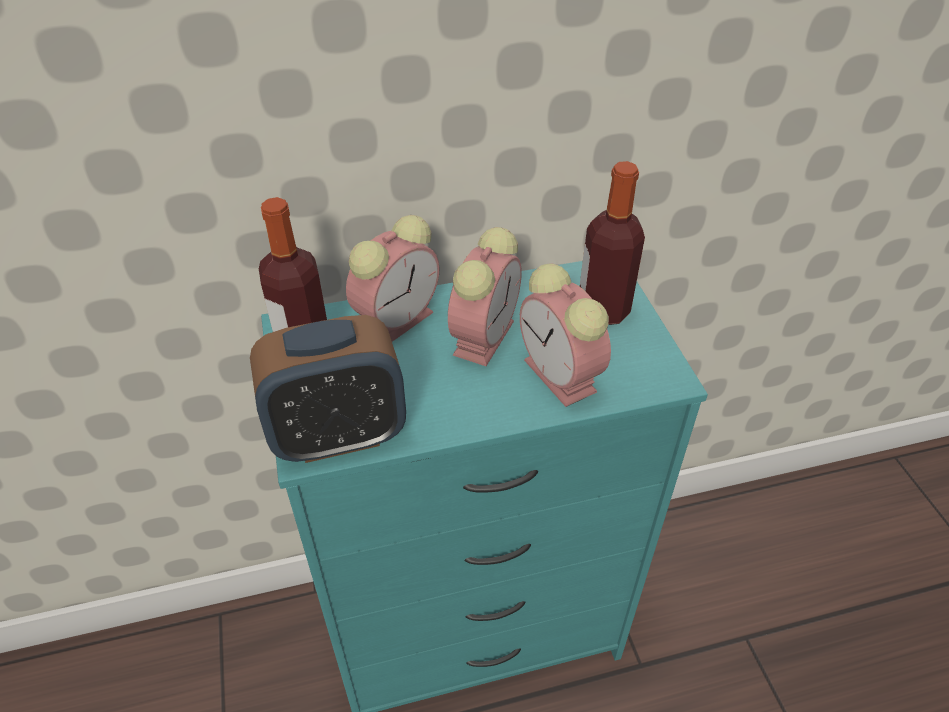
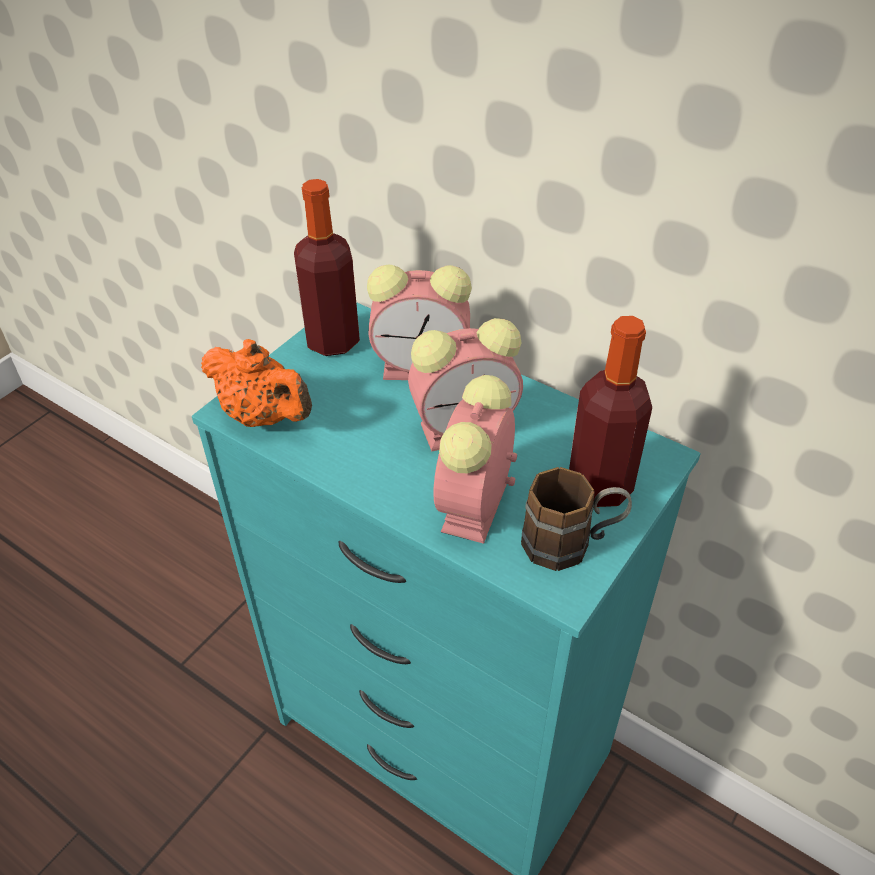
camera: 50 degrees right, 0 degrees up
(338, 436) = (264, 416): alarm clock -> orange teapot
(637, 352) = (571, 543): none -> brown mug

